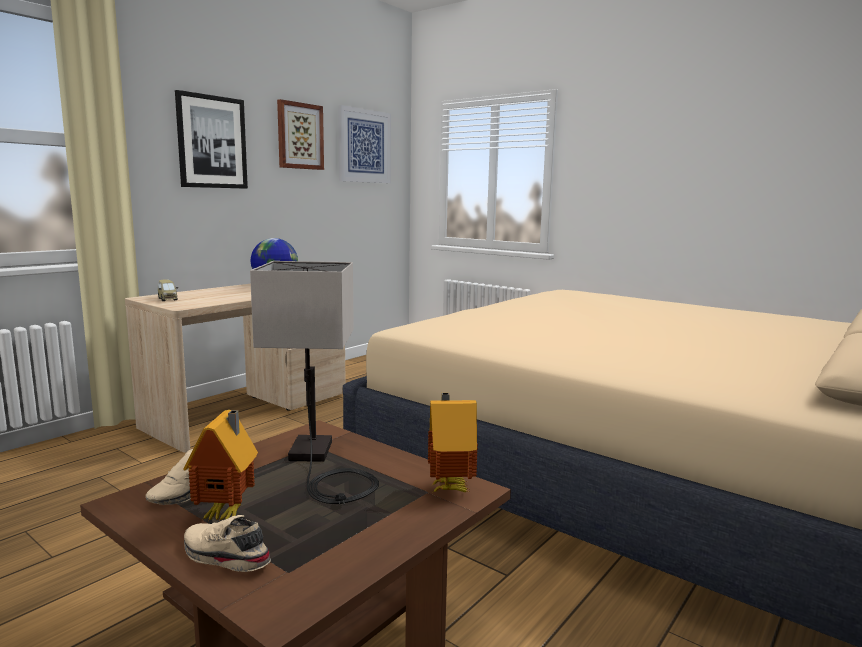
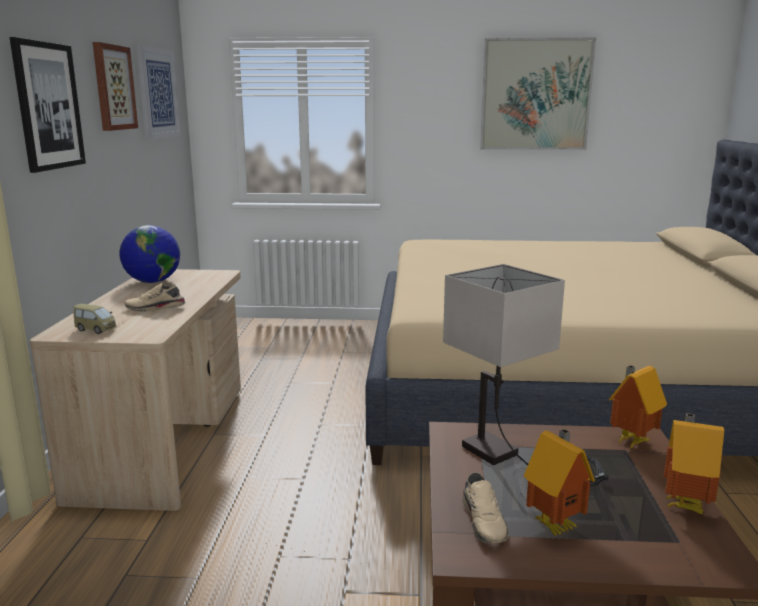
camera: 35 degrees left, 5 degrees up
(224, 557) = (627, 554): beige shoe -> beige shoe (155, 309)
(368, 550) = (684, 505): none -> toy house
(723, 139) = (535, 95): none -> picture

